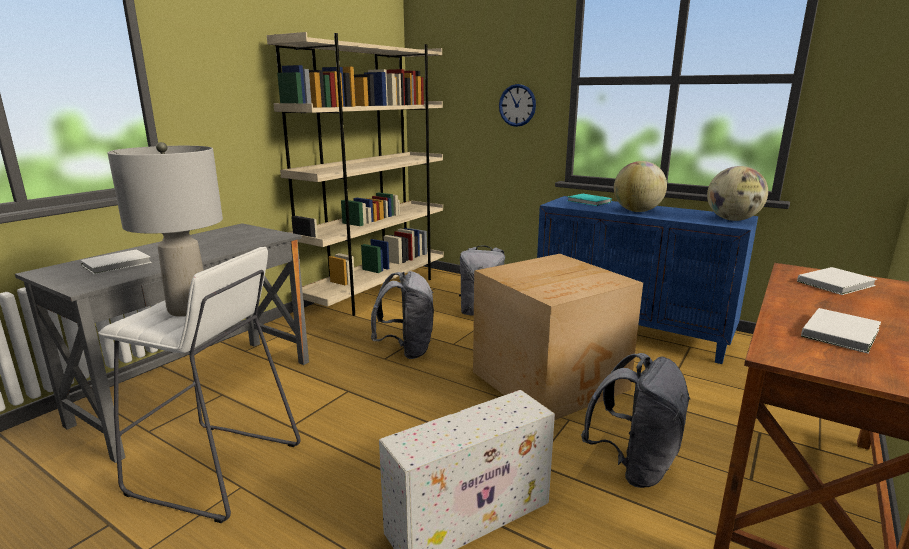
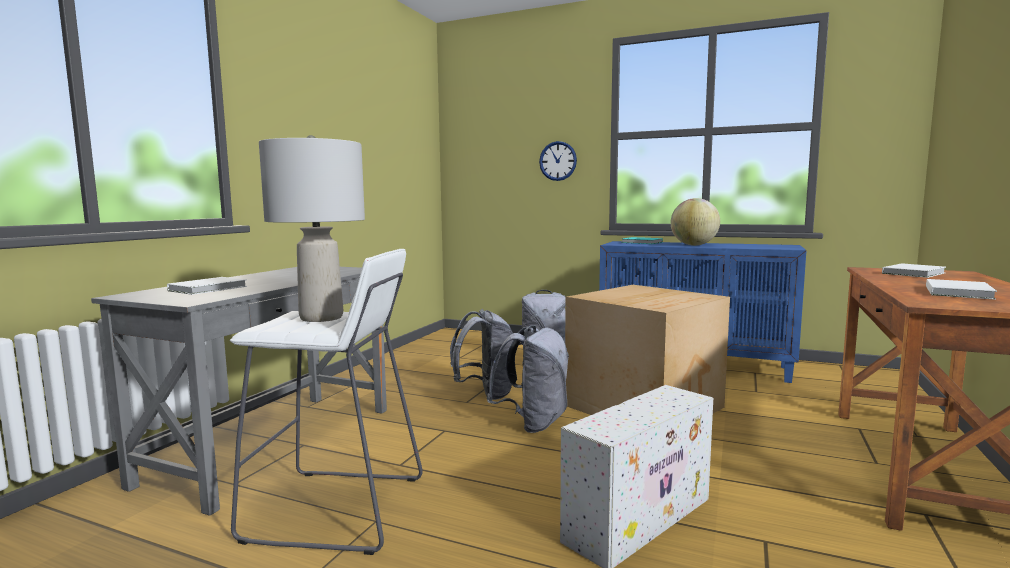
camera: 10 degrees left, 10 degrees down
(377, 291) = (423, 350): beige bookcase -> none
(634, 466) = (768, 463): grey backpack -> grey backpack (533, 423)
(732, 220) = (783, 246): globe -> none

